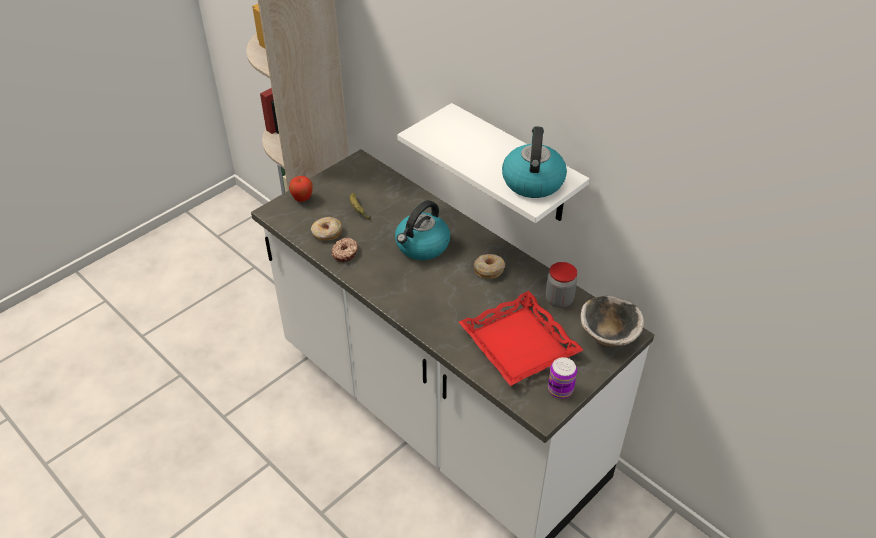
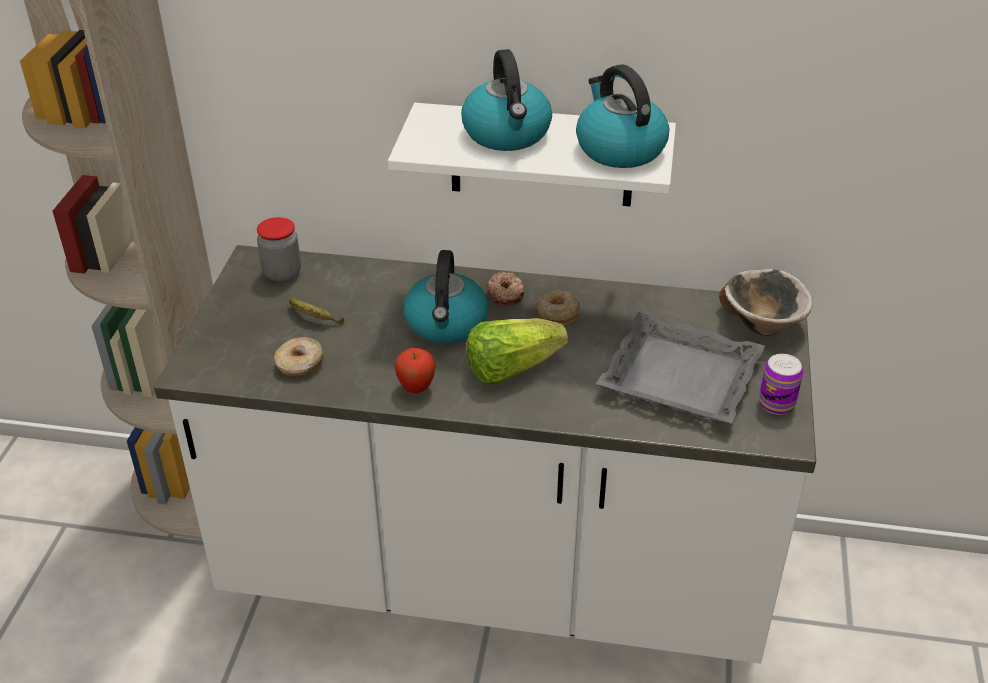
camera: 35 degrees left, 5 degrees down
(302, 199) = (218, 338): apple -> apple (416, 388)
(345, 253) = (353, 377): donut -> donut (506, 294)
(430, 289) = (511, 368): none -> lettuce
(479, 144) = (507, 134): none -> kettle
(518, 344) = (679, 379): red tray -> grey tray
(559, 300) = (672, 310): jar -> jar (282, 273)

